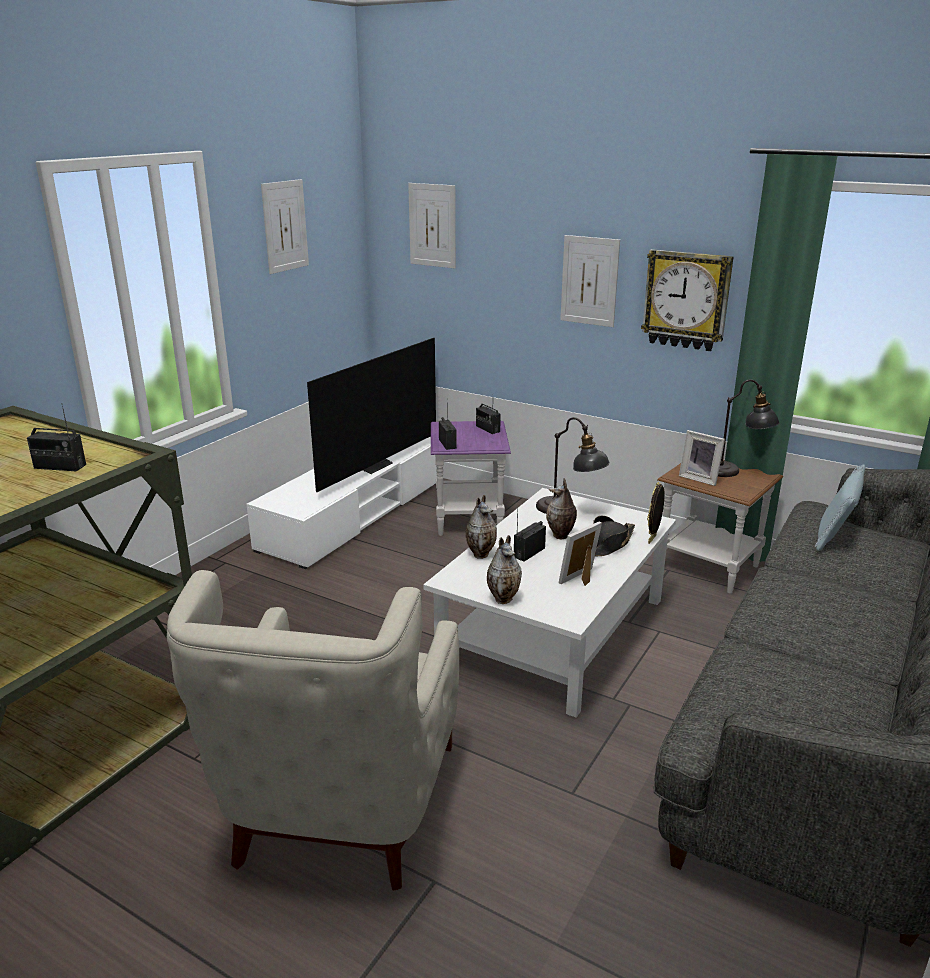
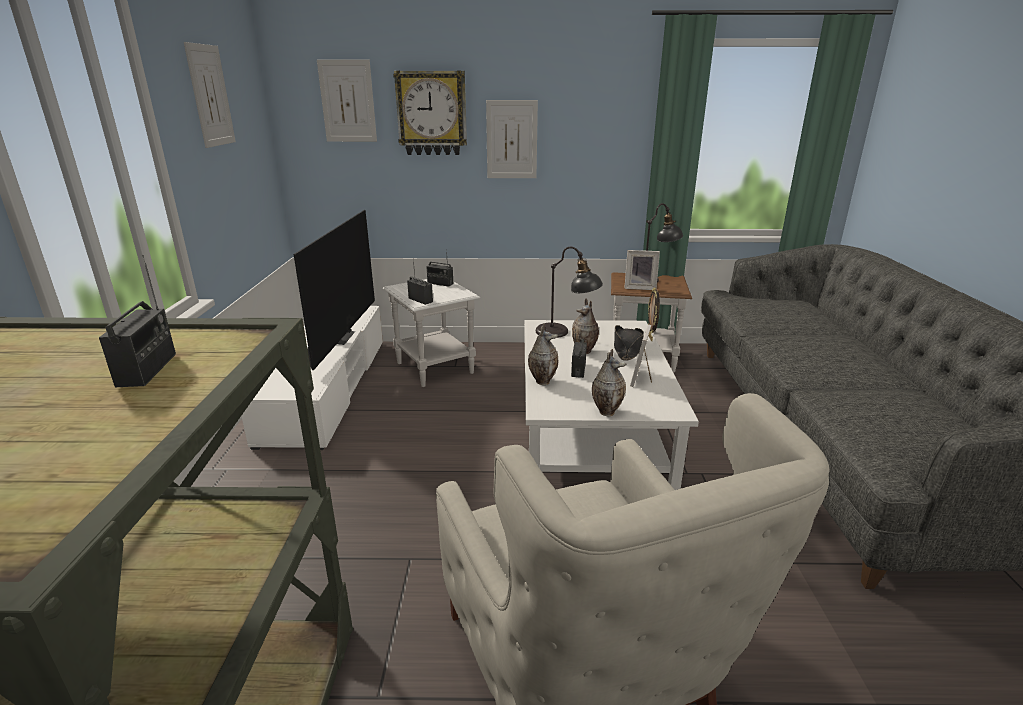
camera: 30 degrees left, 0 degrees up
(60, 466) = (147, 369): radio -> radio turned 75 degrees counterclockwise
(468, 518) = (434, 367): purple side table -> white side table
(686, 300) = (597, 147): wall clock -> wall clock (432, 113)
(835, 533) = (758, 305): blue pillow -> none

